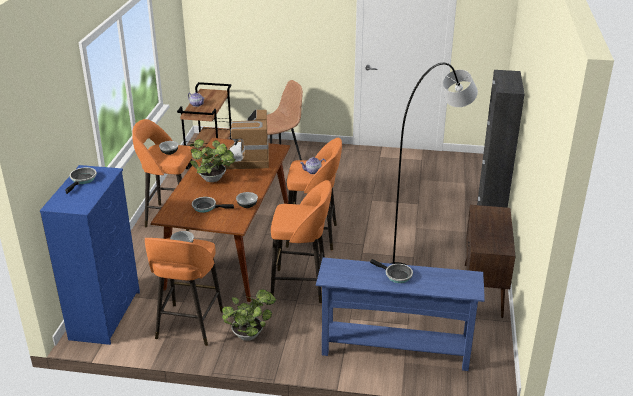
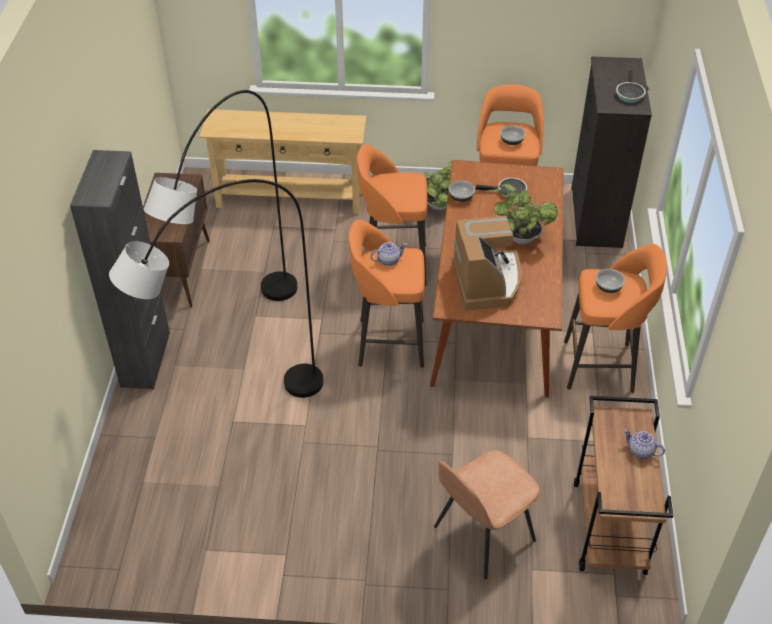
camera: 175 degrees right, 15 degrees up
(106, 315) = (595, 218): blue dresser -> black dresser
(395, 351) = (289, 198): blue console table -> beige console table
(396, 275) = (287, 127): frying pan -> none
(417, 207) = (235, 411): none -> grey floor lamp

